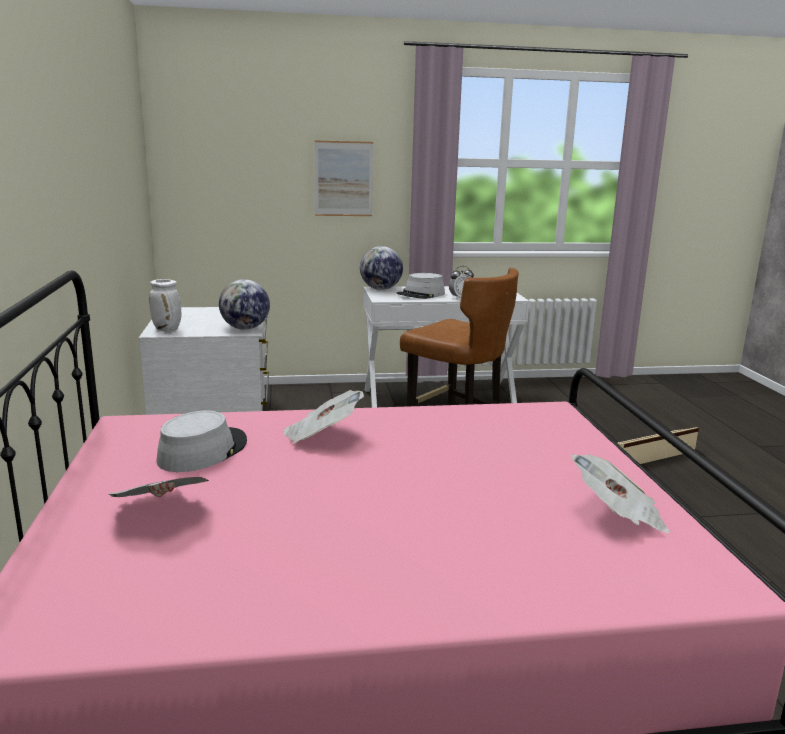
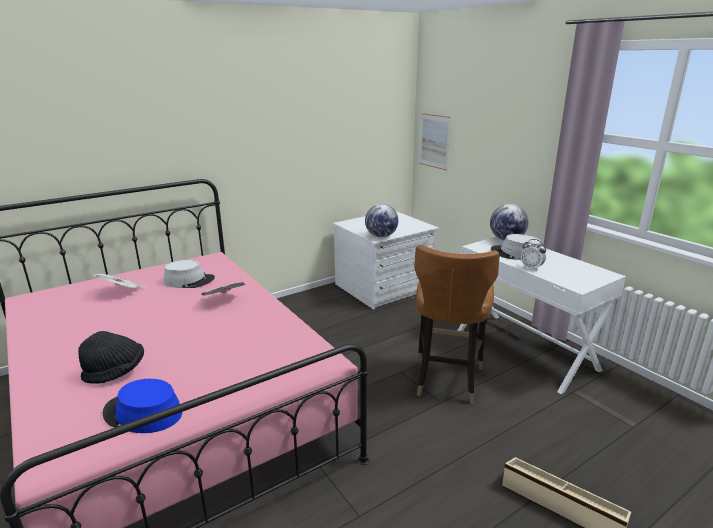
camera: 65 degrees right, 5 degrees up
(168, 330) = (353, 223): white vase -> none
(343, 179) = (516, 142): picture -> picture (434, 141)
(494, 530) = (115, 372): none -> black hat
(618, 516) = (143, 413): newspaper -> blue hat

